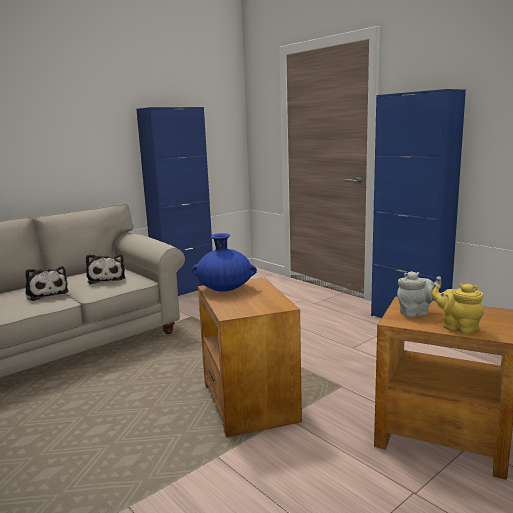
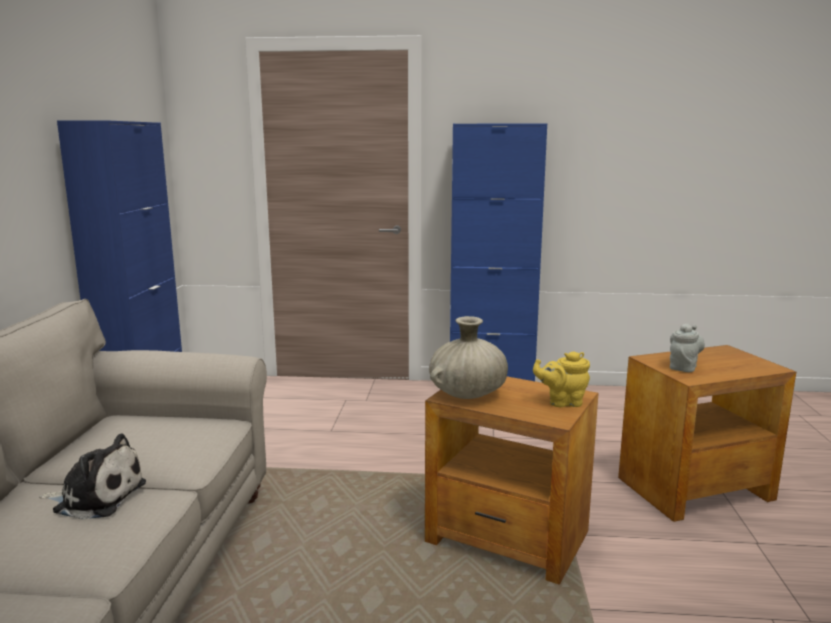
camera: 45 degrees left, 0 degrees up
(106, 279) = (164, 438): plush toy -> none
(224, 289) = (468, 394): blue vase -> beige vase
(457, 327) = (736, 370): yellow teapot -> yellow teapot (562, 402)

